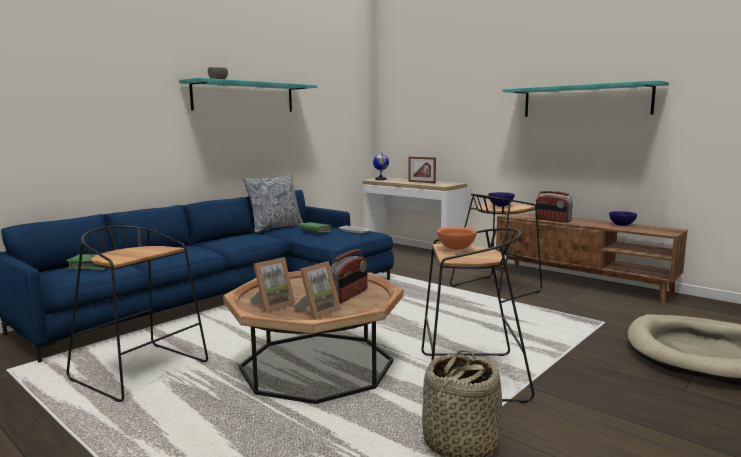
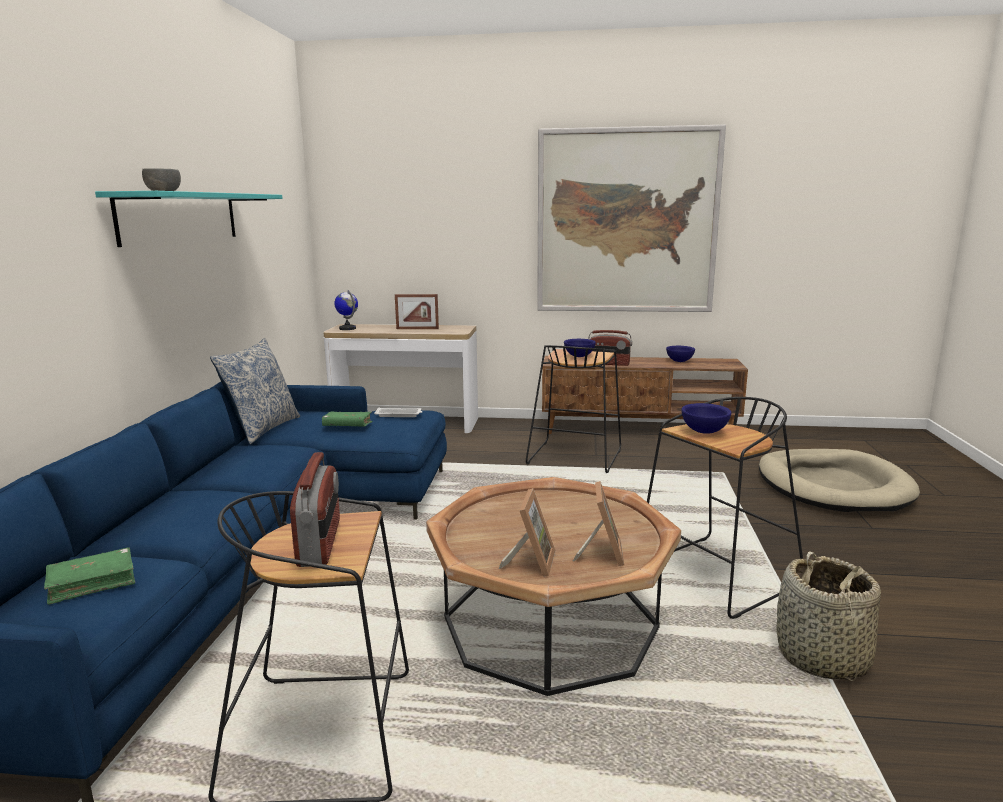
camera: 35 degrees left, 5 degrees up
(349, 295) = (585, 518): radio -> radio (320, 543)
(457, 249) = (704, 431): orange bowl -> blue bowl
(585, 101) = (626, 222): turquoise shelf -> picture

